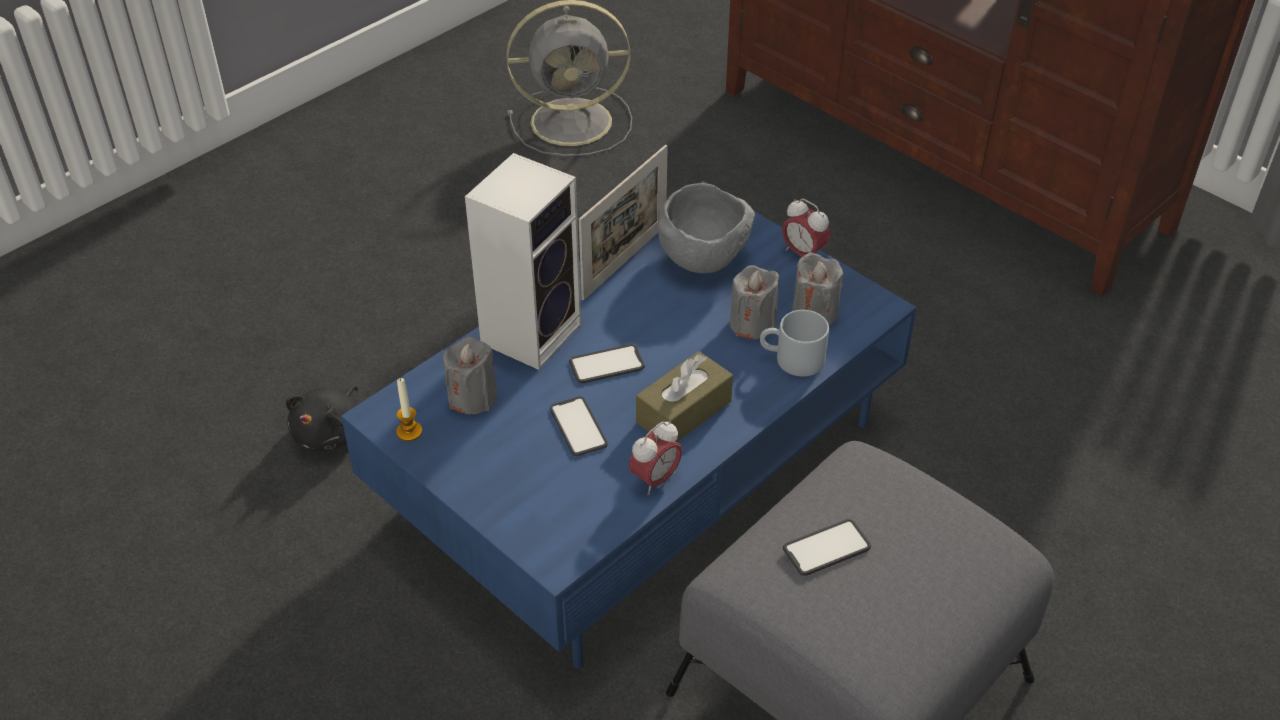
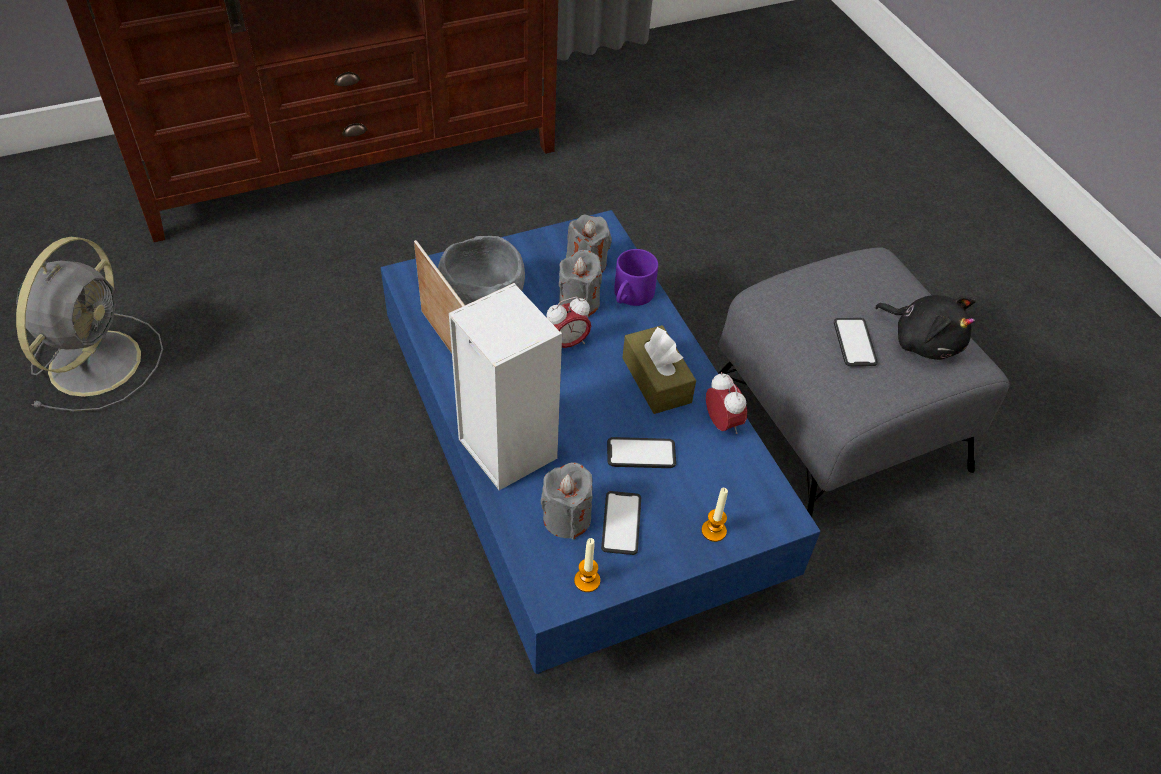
camera: 70 degrees left, 5 degrees up
(331, 433) = (402, 705): black plush toy -> black plush toy (923, 340)
(510, 507) = (713, 531): none -> candle
(606, 365) = (576, 410): phone -> phone (621, 523)
(791, 359) = (631, 296): grey mug -> purple mug
(803, 253) = (515, 244): alarm clock -> alarm clock (567, 343)

